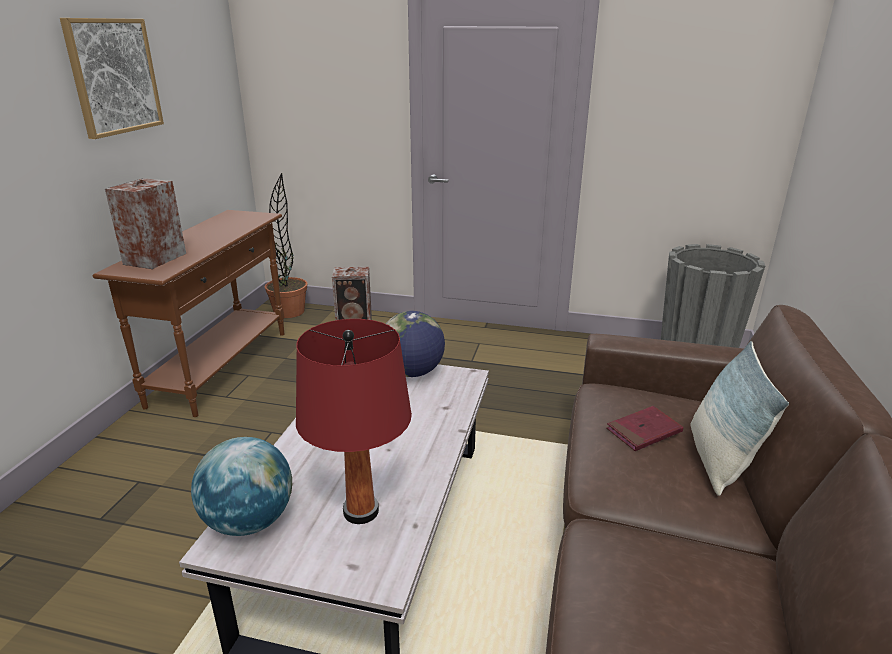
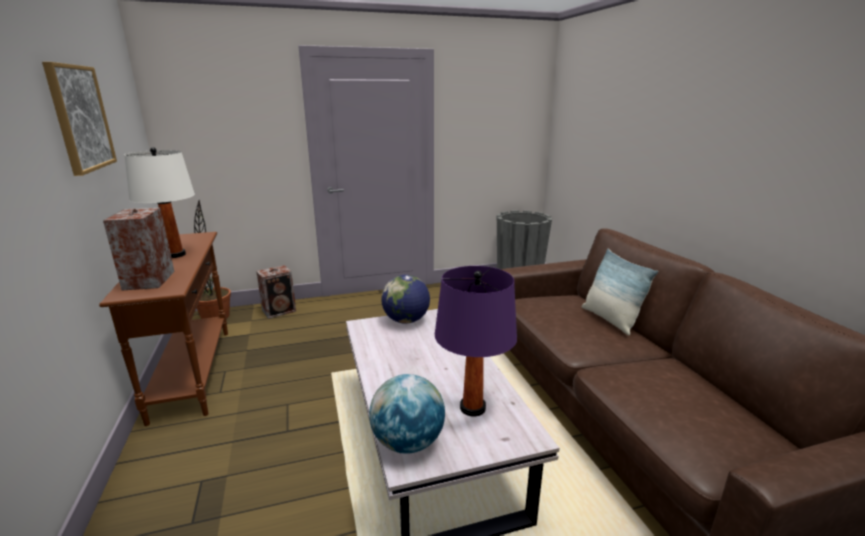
camera: 30 degrees left, 5 degrees down
(210, 235) = (175, 255): none -> white table lamp
(360, 512) = (472, 408): red table lamp -> purple table lamp
(644, 431) = (567, 315): red book -> none

